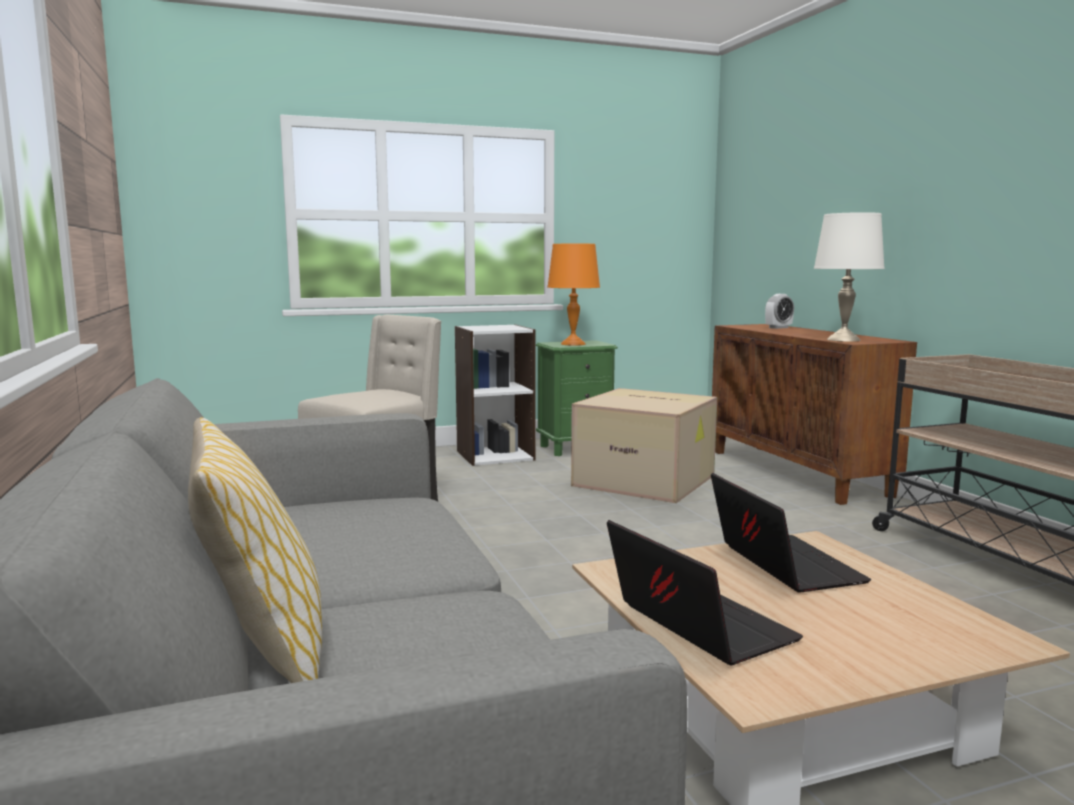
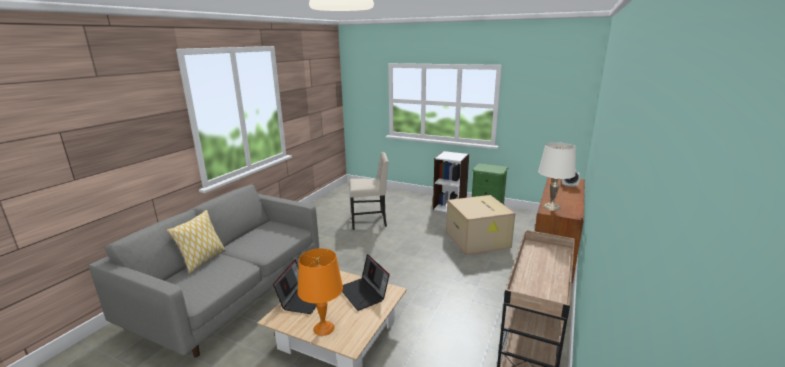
camera: 45 degrees right, 10 degrees up
(573, 344) = (487, 168): orange table lamp -> orange table lamp (324, 328)
(781, 565) = (364, 293): laptop -> laptop turned 120 degrees clockwise

